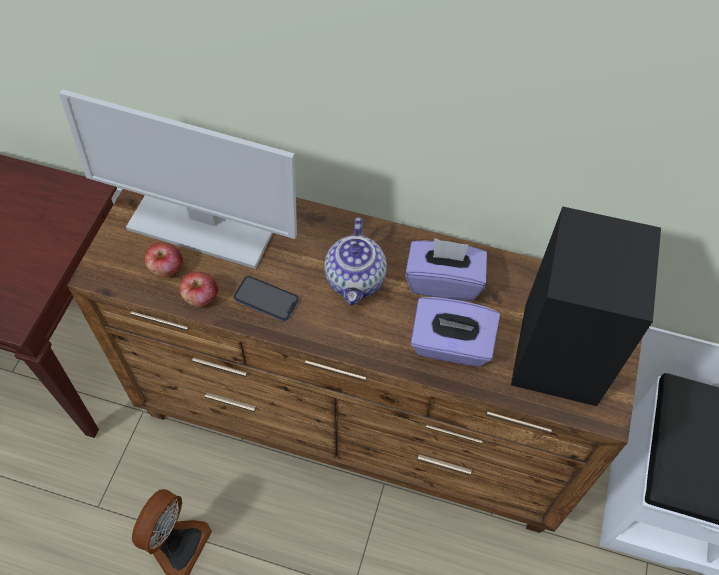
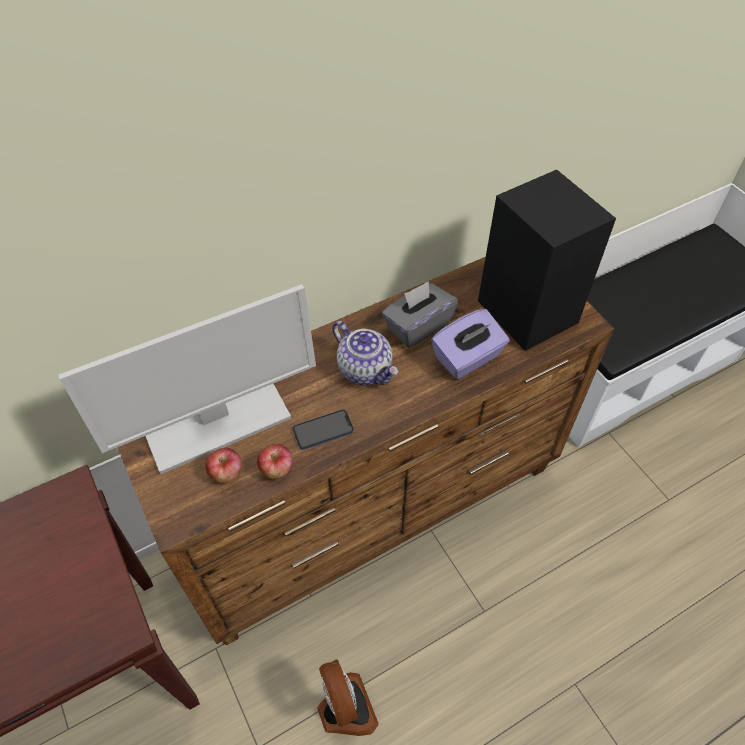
camera: 45 degrees left, 5 degrees down
(443, 281) = (417, 326): purple tissue box -> grey tissue box

